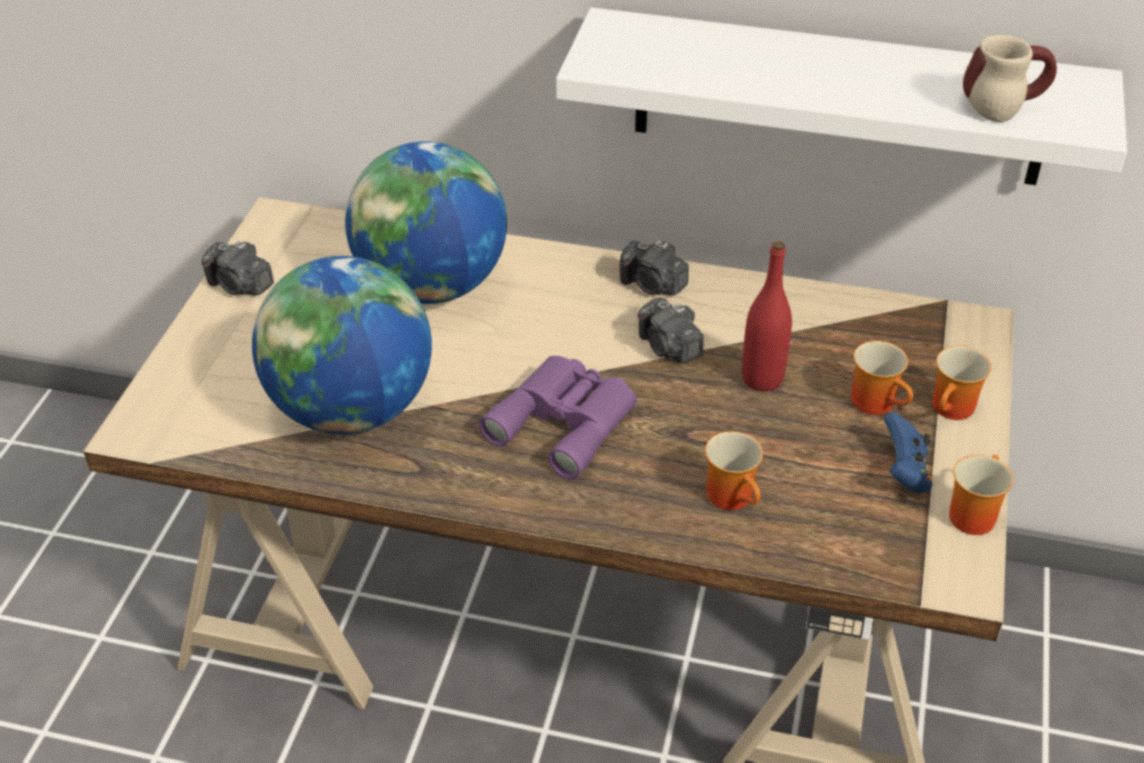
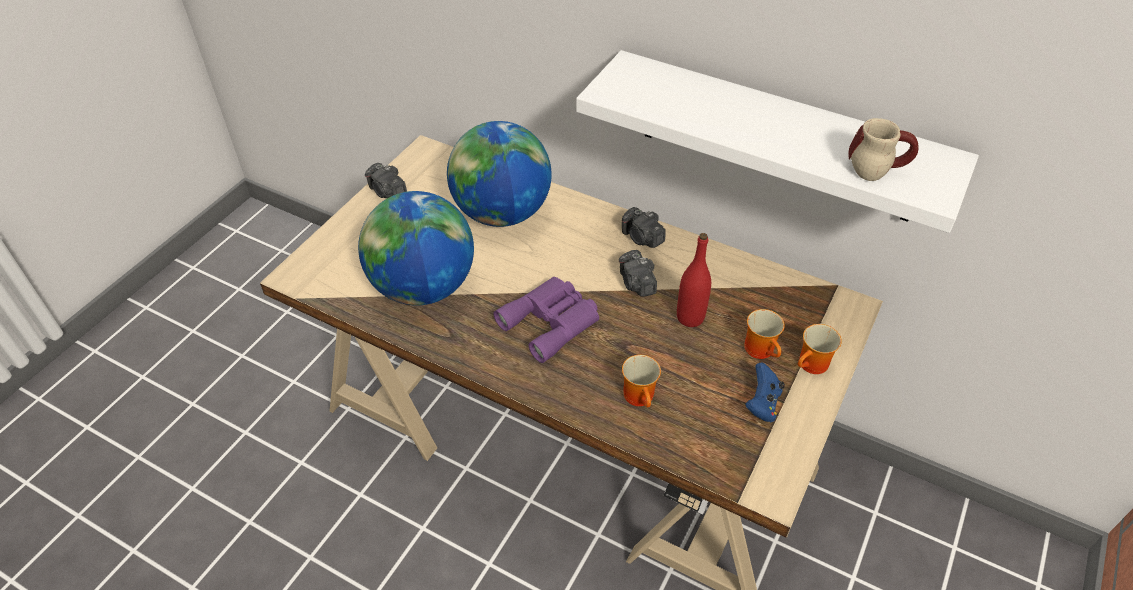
camera: 15 degrees right, 5 degrees up
(970, 513) = (796, 443): mug -> none

